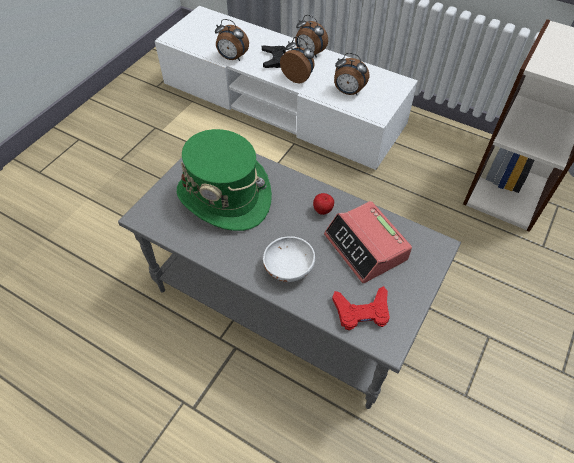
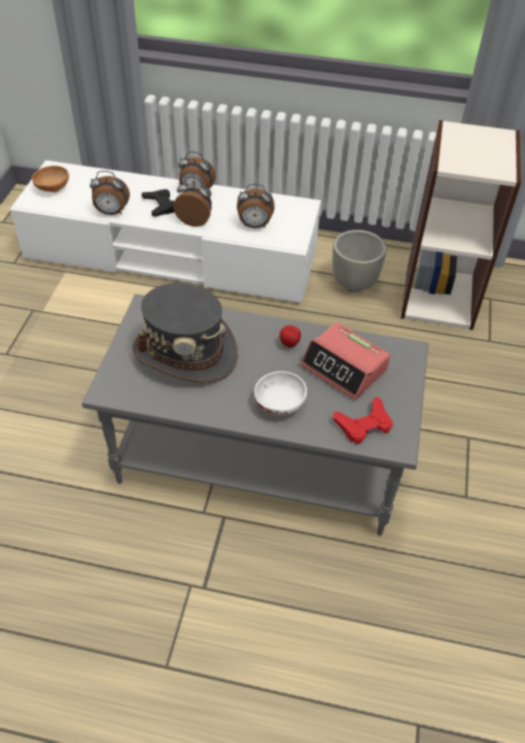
camera: 20 degrees left, 5 degrees down
(194, 29) = (52, 188): none -> brown bowl
(225, 196) = (185, 352): green hat -> grey hat
(431, 162) = (354, 283): none -> grey planter

